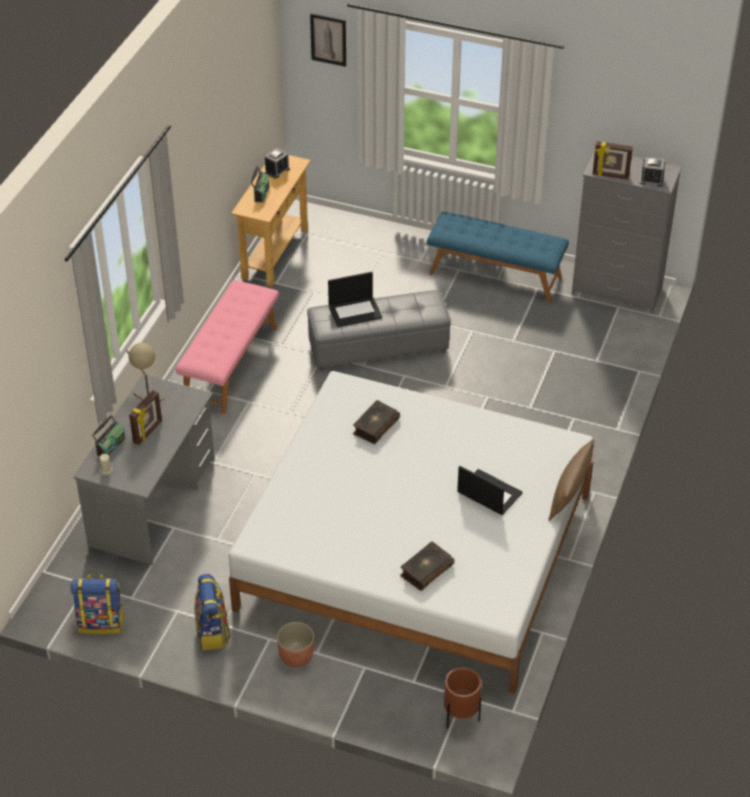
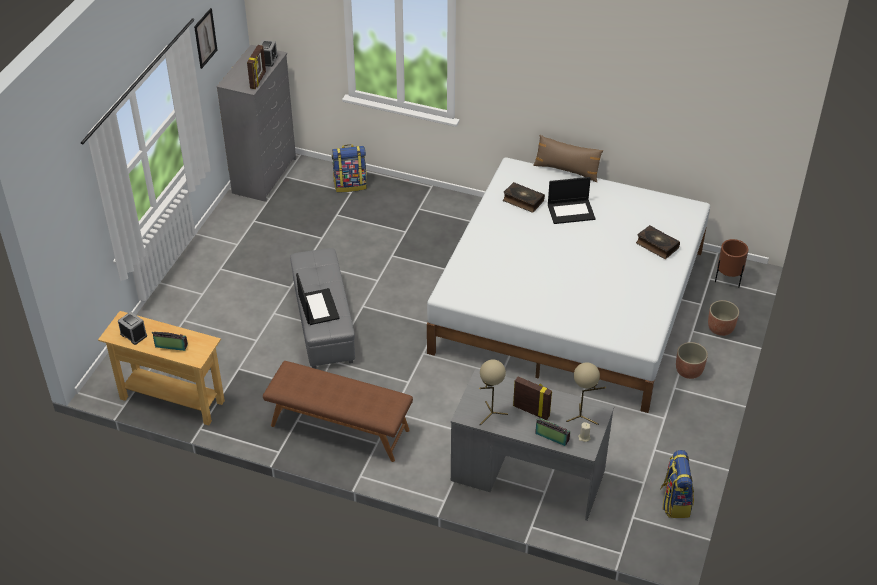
camera: 90 degrees left, 0 degrees up
(133, 471) = (582, 417): none -> beige table lamp
(213, 632) = (673, 424): backpack -> backpack (350, 185)
(230, 364) = (339, 428): pink bench -> brown bench
(328, 39) = (65, 201): picture -> picture (205, 38)
(369, 697) = (720, 328): none -> planter
(375, 426) = (500, 273): book -> book (523, 201)
(488, 493) = (571, 211): laptop -> laptop turned 135 degrees counterclockwise
(495, 275) = (231, 245): blue bench -> none

